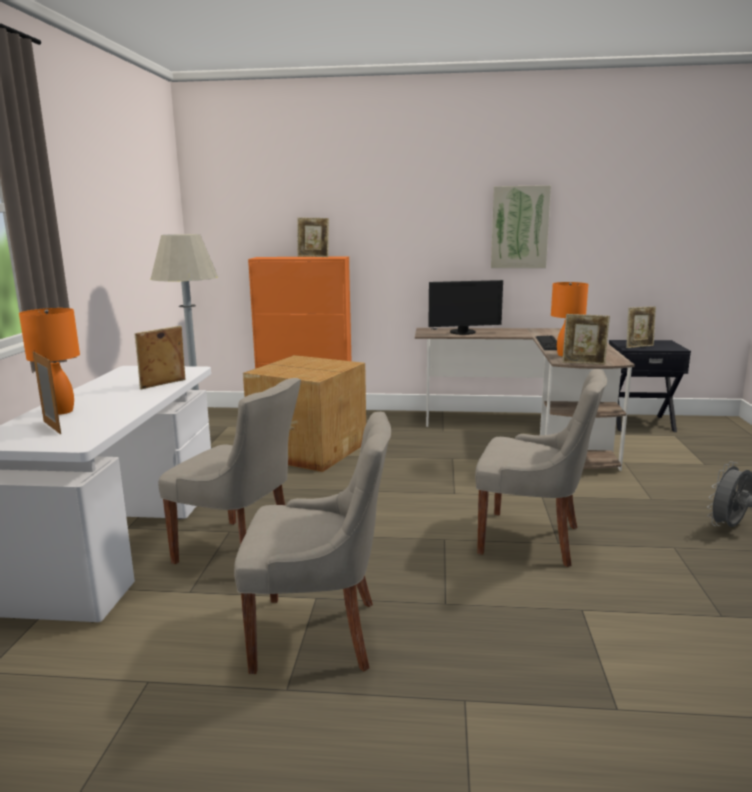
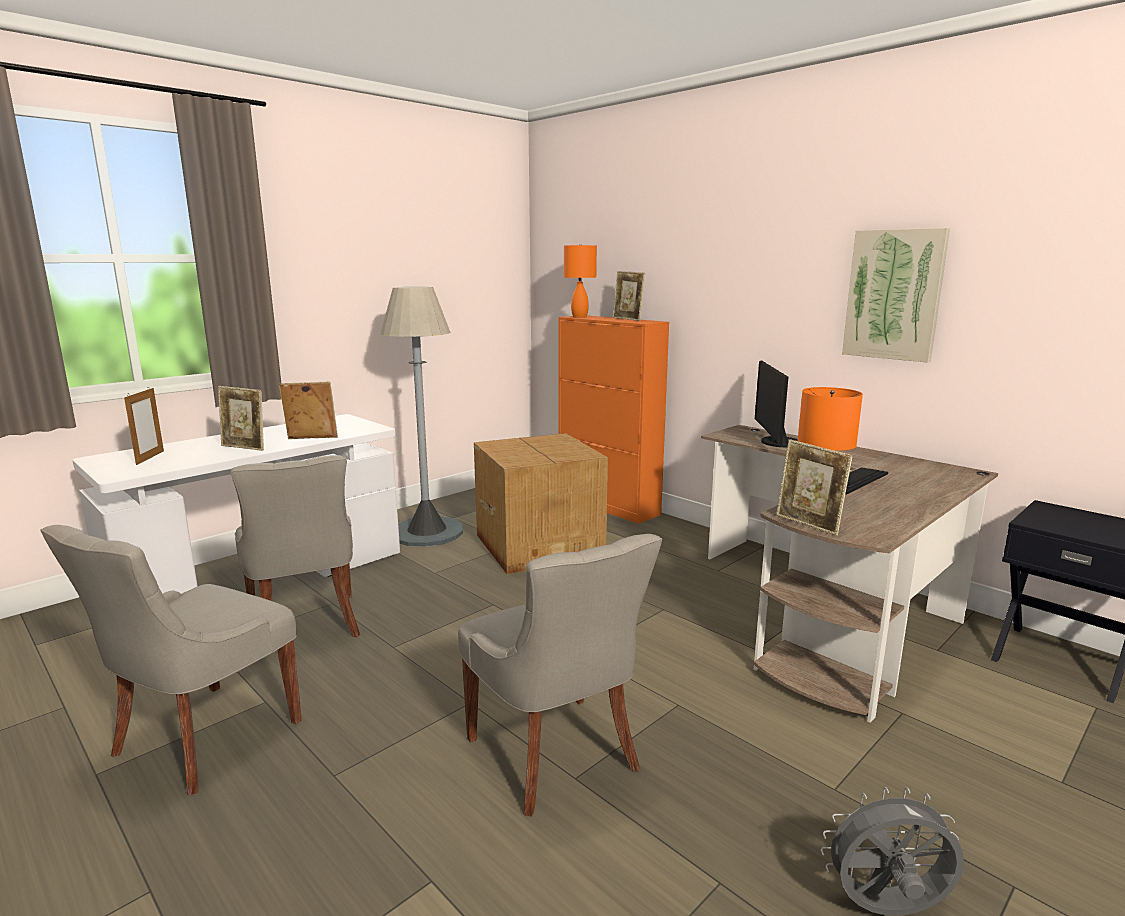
camera: 40 degrees right, 0 degrees up
(62, 411) = (194, 446): orange table lamp -> orange table lamp (579, 317)
(319, 634) = (202, 738): grey chair -> grey chair turned 75 degrees clockwise
(463, 333) = (775, 442): monitor -> monitor turned 60 degrees clockwise
(639, 346) = (1060, 524): picture frame -> picture frame (244, 447)

